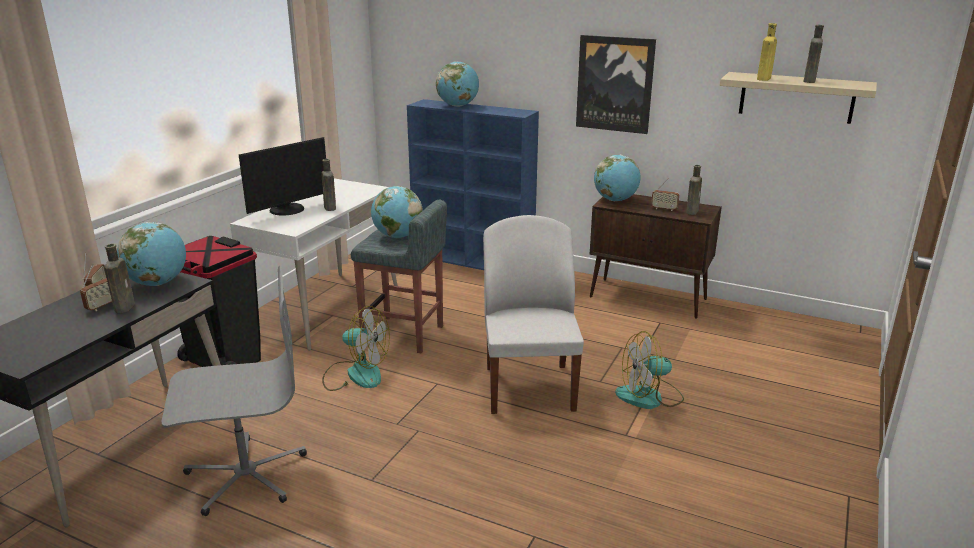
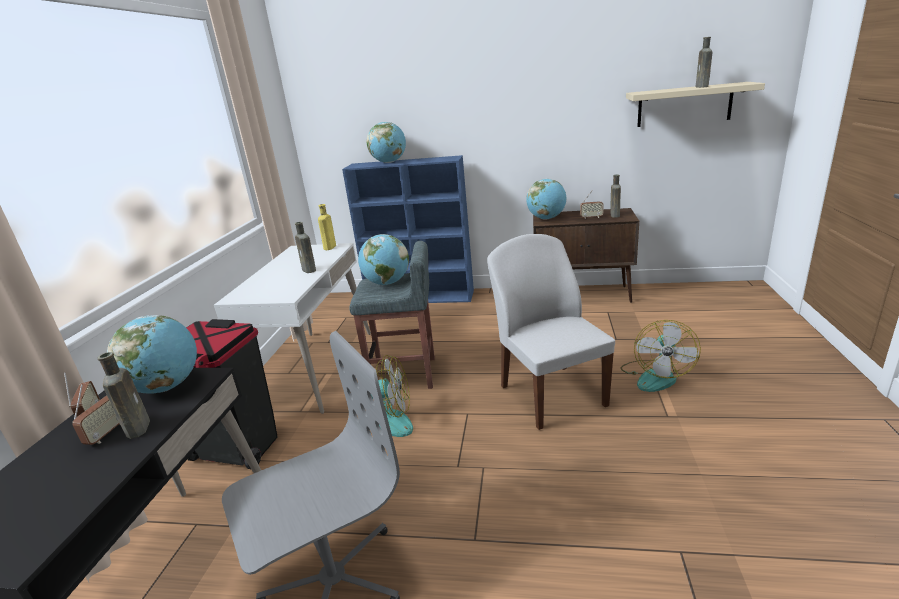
camera: 15 degrees left, 0 degrees up
(288, 210) = (267, 280): monitor -> none
(615, 84) = (528, 120): picture -> none
(649, 397) = (655, 376): fan -> fan turned 45 degrees counterclockwise
(763, 79) = (666, 90): yellow bottle -> yellow bottle (329, 248)

